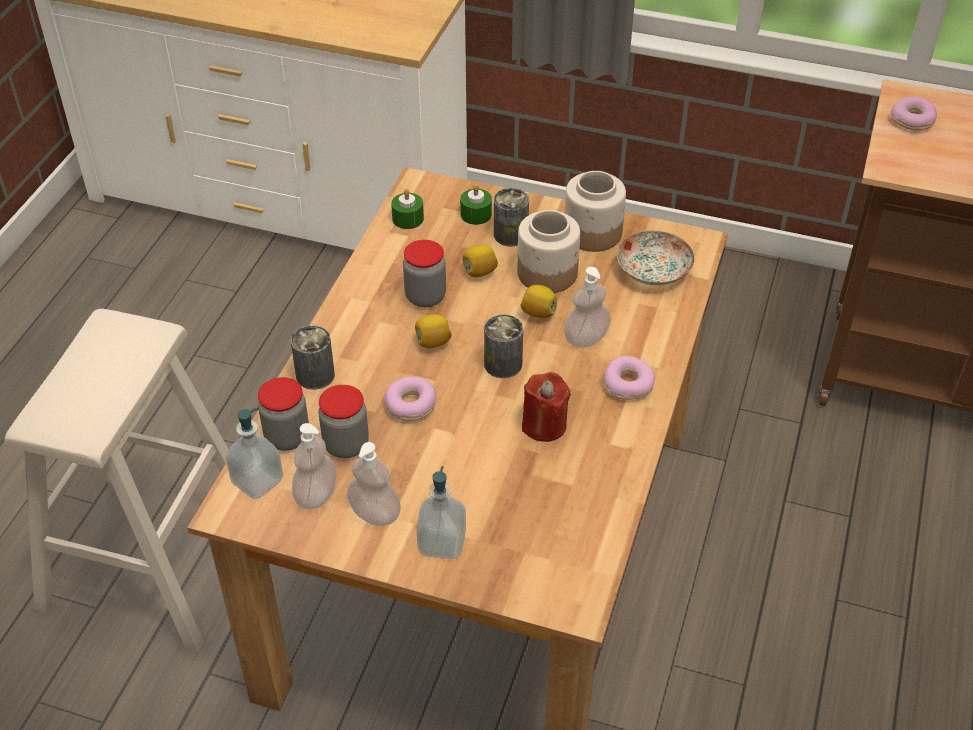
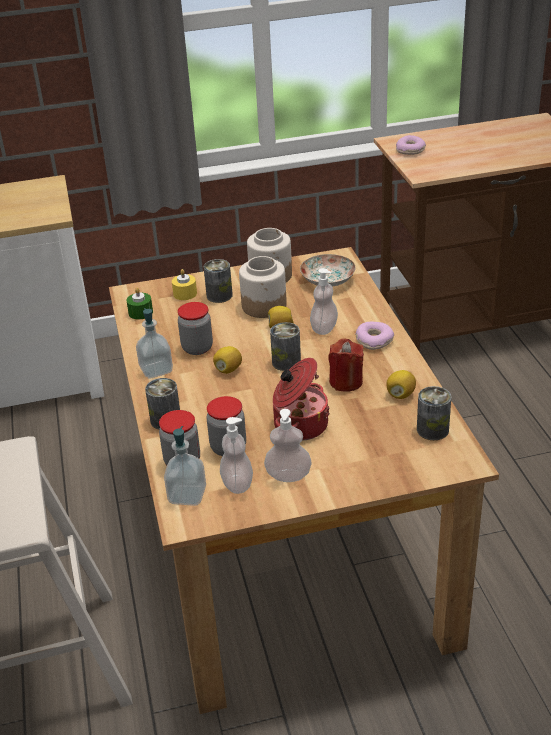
camera: 30 degrees left, 10 degrees down
(411, 405) = (249, 408): donut -> none
(442, 543) = (348, 470): soap dispenser -> soap dispenser (156, 370)
(443, 455) = (299, 424): none -> cooking pot
(476, 214) = (185, 293): green candle -> yellow candle
(479, 272) = (219, 322): lemon -> lemon (400, 394)
(581, 542) = (432, 430): none -> can

